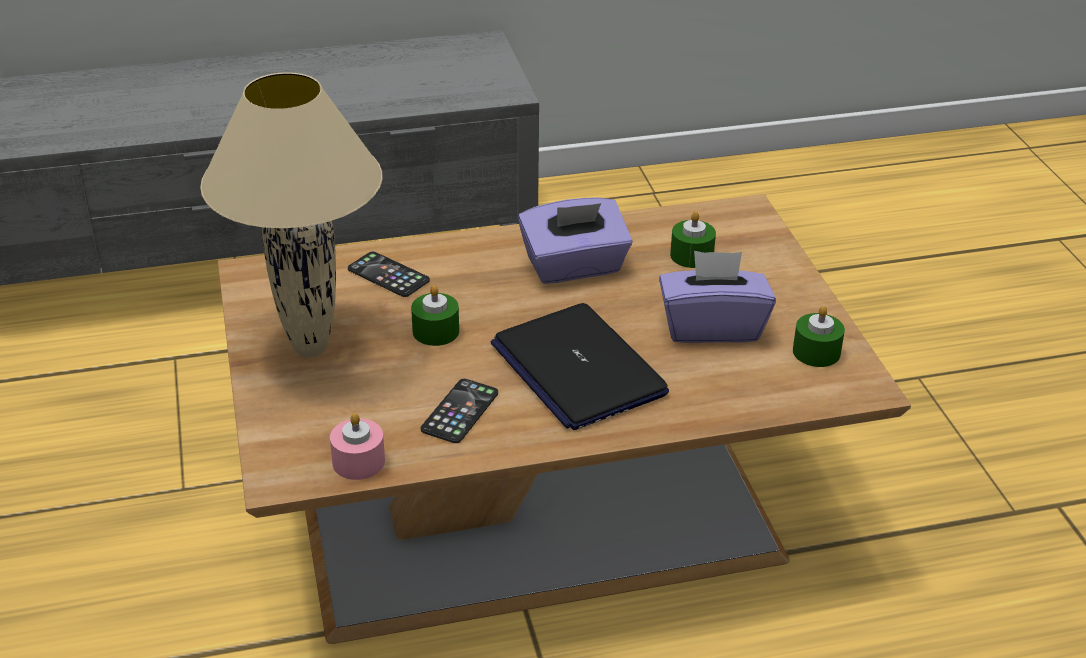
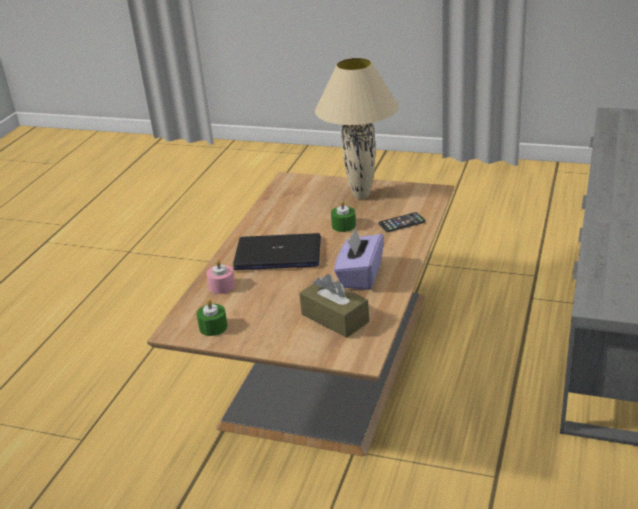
camera: 125 degrees right, 5 degrees down
(358, 462) = (277, 194): pink candle -> pink candle (222, 286)
(460, 411) = (282, 219): phone -> none
(691, 255) = (335, 318): green candle -> brown tissue box
(711, 327) = (267, 301): purple tissue box -> none

